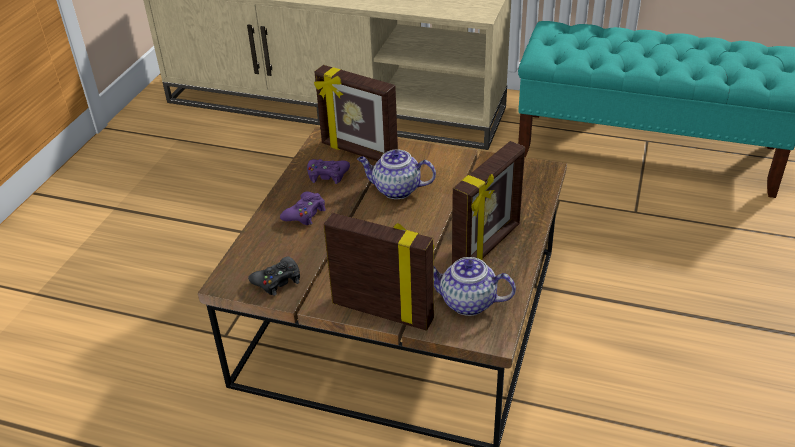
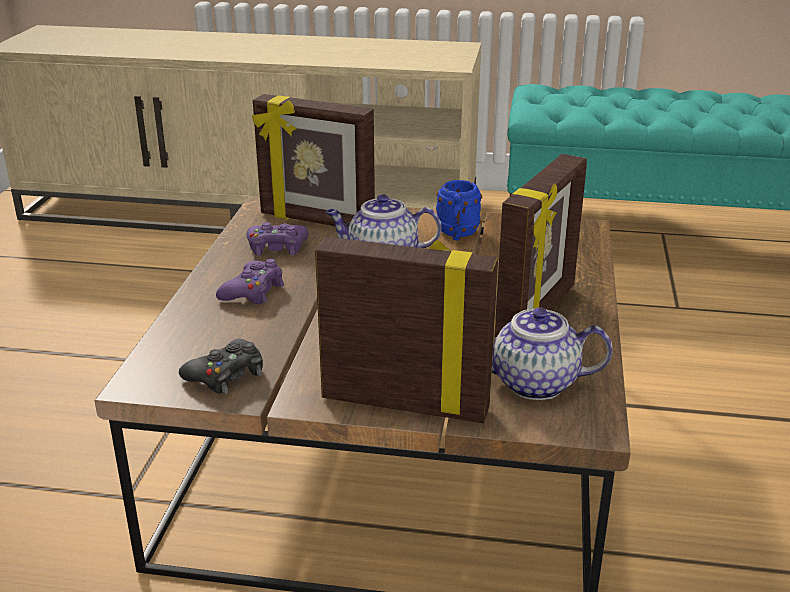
camera: 10 degrees left, 10 degrees down
(453, 171) = (457, 234): none -> blue mug

